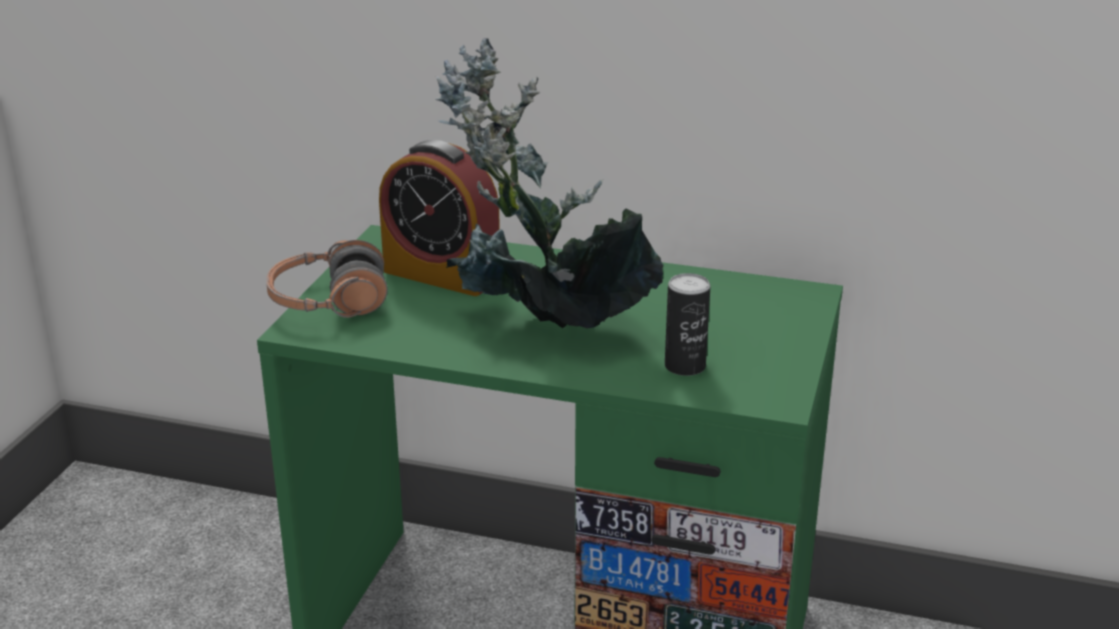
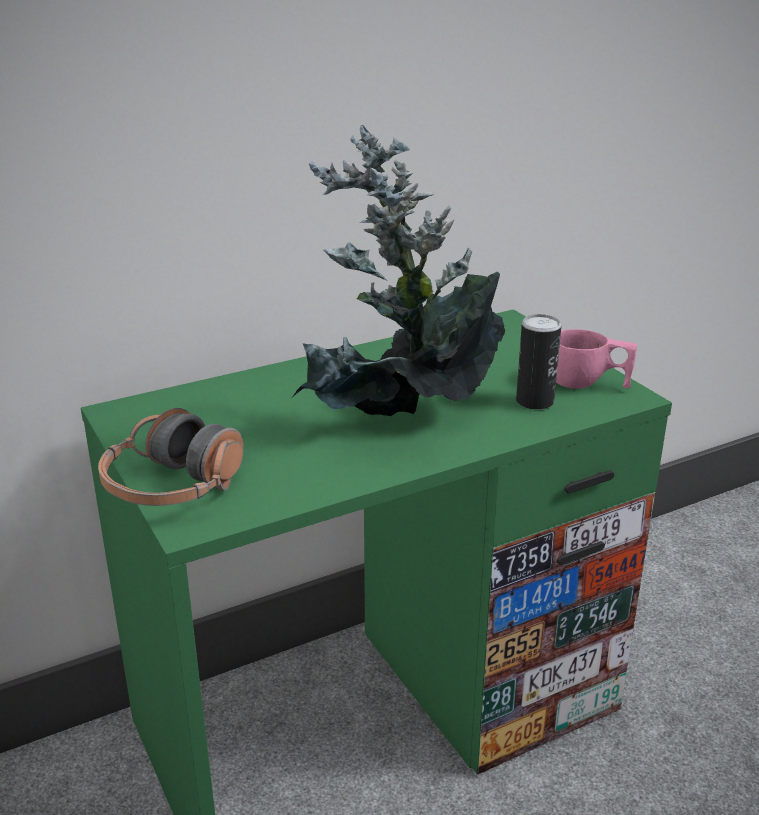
camera: 45 degrees left, 0 degrees up
(441, 274) = (230, 419): alarm clock -> none
(763, 375) = (588, 384): none -> pink cup

